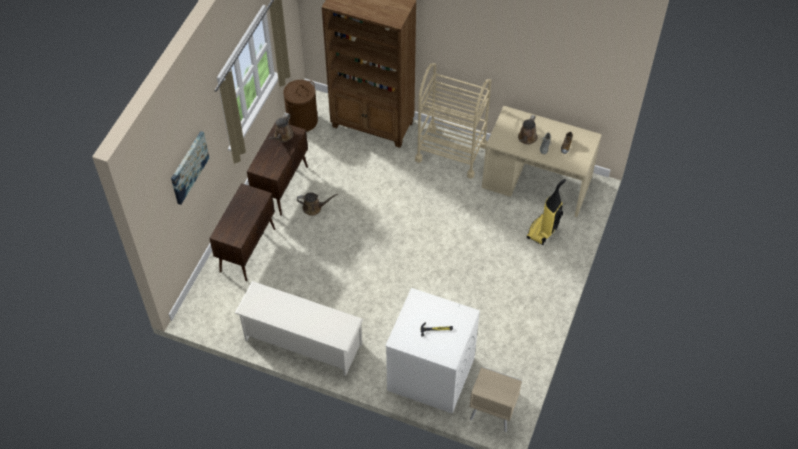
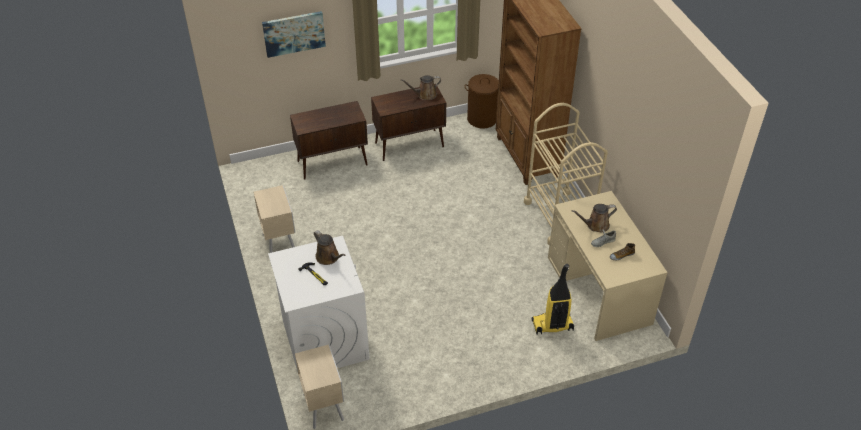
camera: 50 degrees right, 10 degrees down
(302, 342) = (280, 243): white shoe rack -> beige nightstand
(314, 208) = (410, 173): brown watering can -> brown watering can (329, 257)

